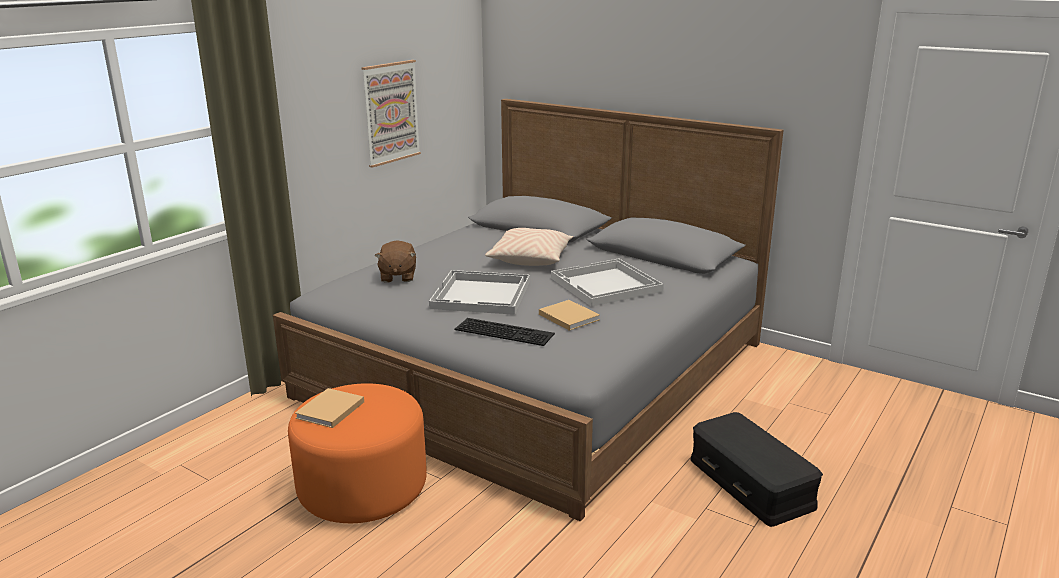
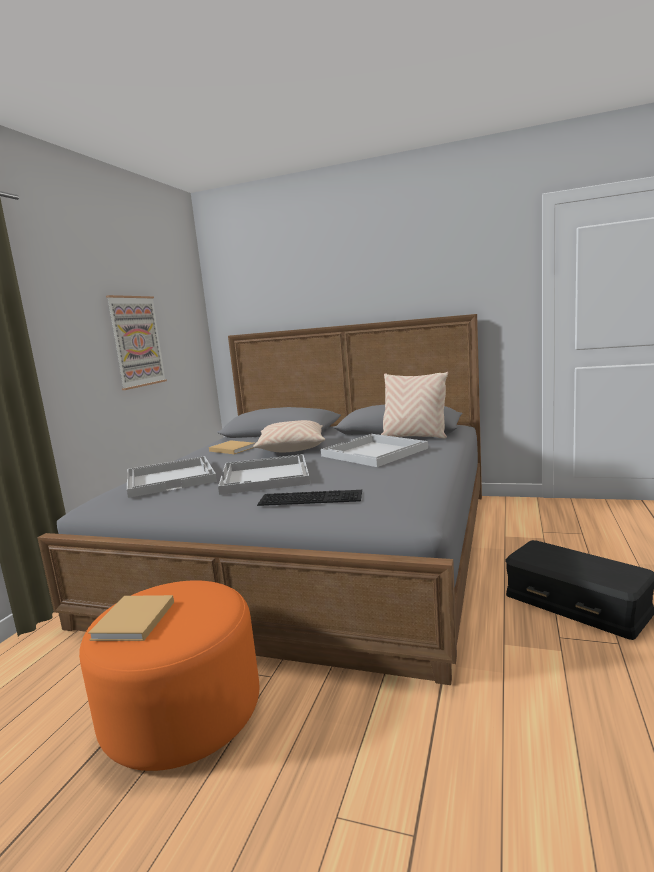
camera: 15 degrees left, 10 degrees down
(397, 277) = (171, 478): brown plush toy -> white tray
(567, 316) = (362, 477): beige book -> beige book (231, 449)
(666, 270) = (414, 437): none -> beige pillow

